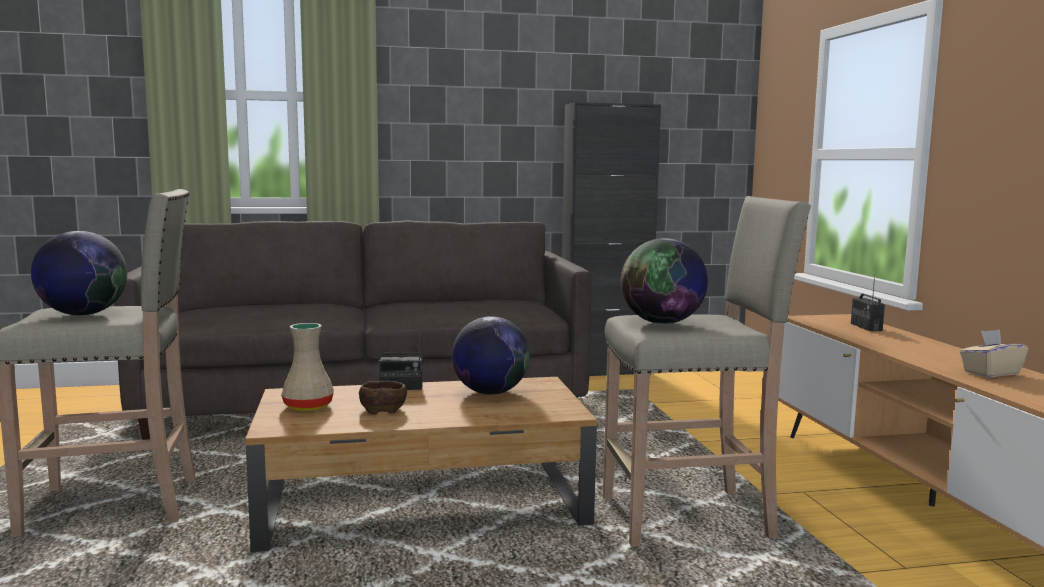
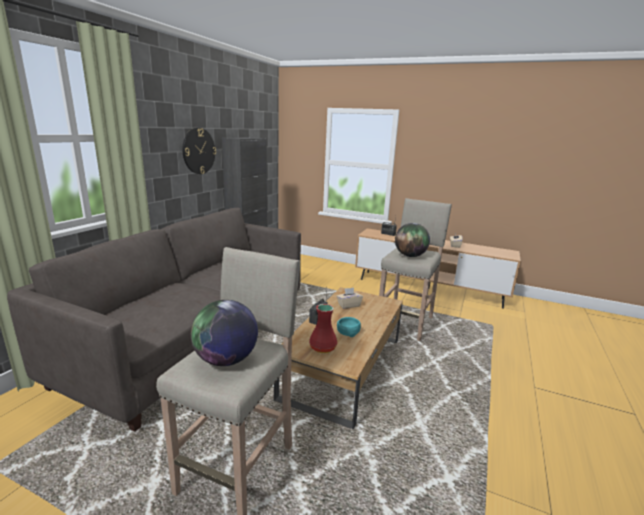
camera: 55 degrees left, 10 degrees up
(307, 407) = (323, 348): beige vase -> red vase
(382, 409) = (347, 332): brown bowl -> turquoise bowl
(490, 392) = (348, 305): globe -> beige tissue box
(510, 125) = (198, 151): none -> wall clock

